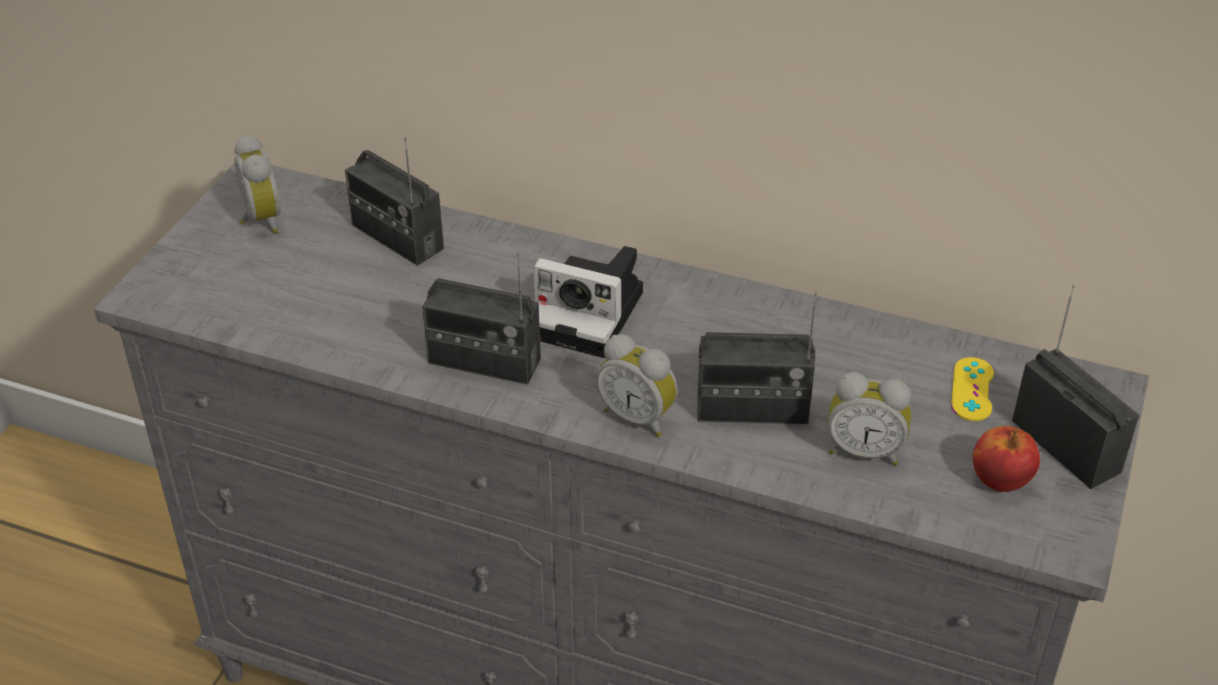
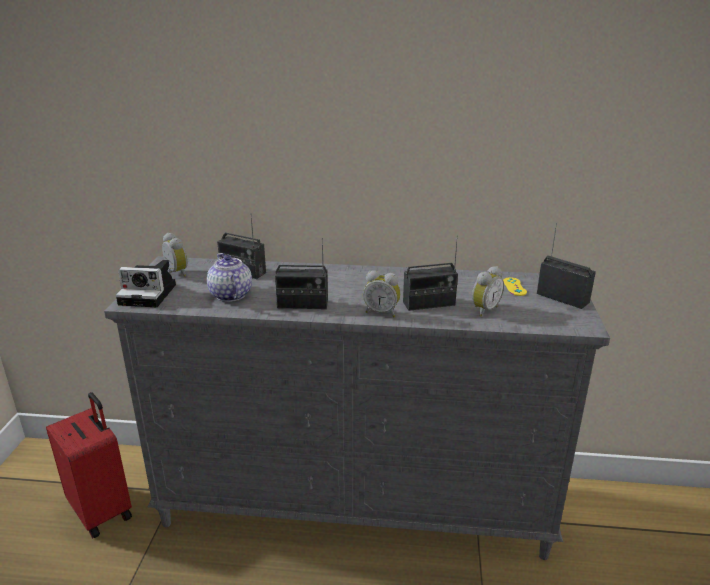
camera: 15 degrees left, 15 degrees down
(124, 620) = (103, 510): none -> red suitcase
(347, 306) = (230, 295): none -> teapot
(590, 314) = (342, 284): camera -> camera (150, 294)
(864, 450) = (484, 310): alarm clock -> alarm clock turned 45 degrees counterclockwise
(1000, 480) = (544, 311): apple -> none

